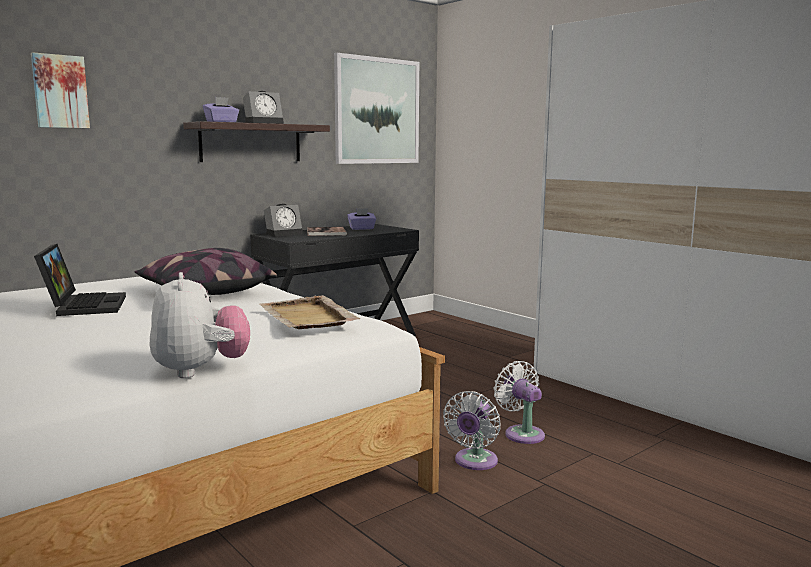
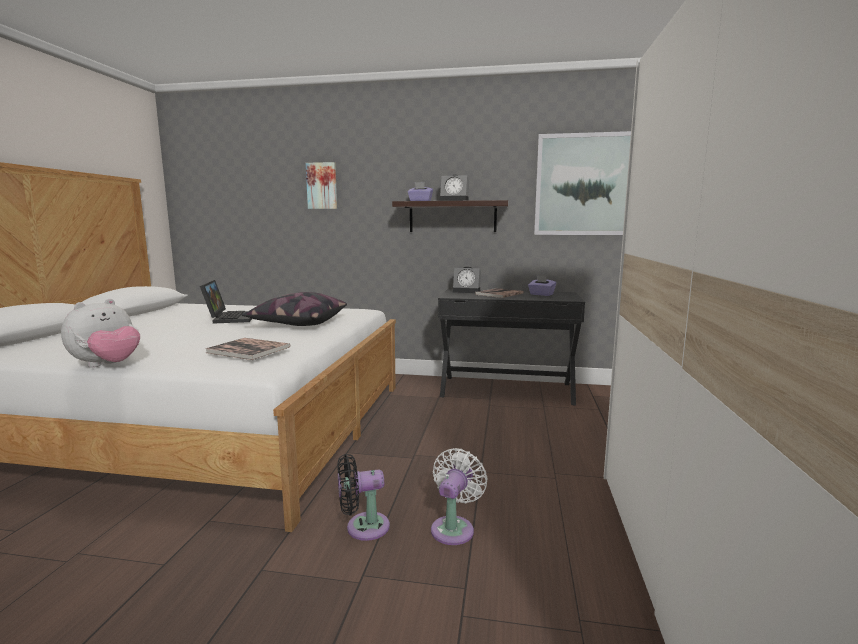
camera: 50 degrees right, 0 degrees up
(83, 305) = (230, 318): laptop -> laptop turned 45 degrees counterclockwise
(307, 317) = (248, 350): beige tray -> book
(474, 462) = (363, 527): white fan -> black fan

